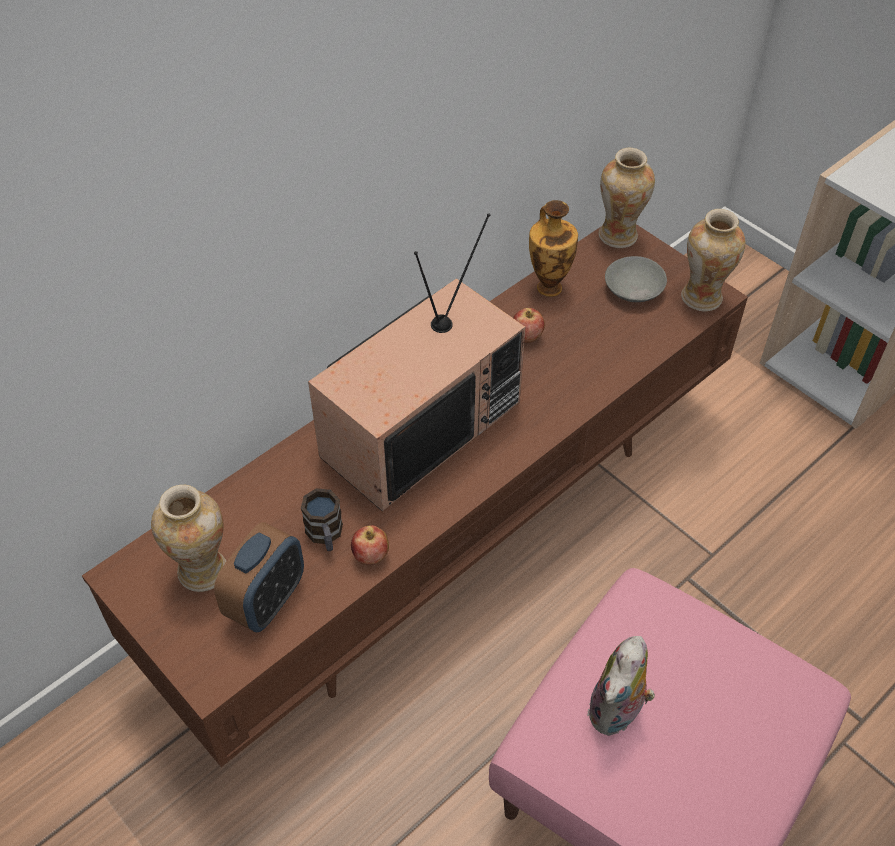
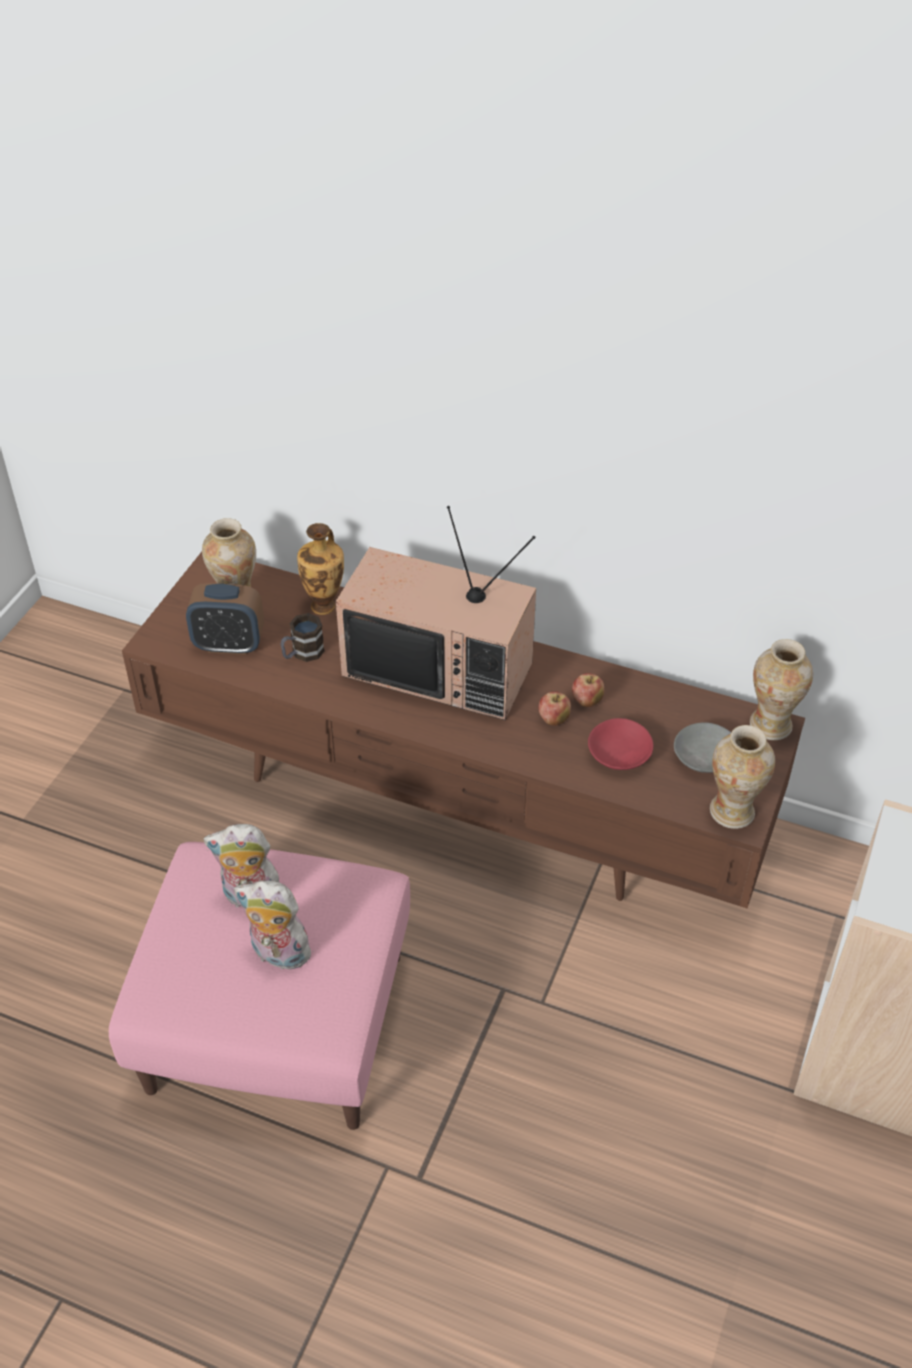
camera: 65 degrees right, 5 degrees down
(370, 556) = (297, 685): apple -> apple (553, 720)
(548, 286) = (662, 696): vase -> vase (324, 605)
(603, 341) = (619, 754): none -> red bowl
(701, 710) = (277, 954): none -> plush toy

